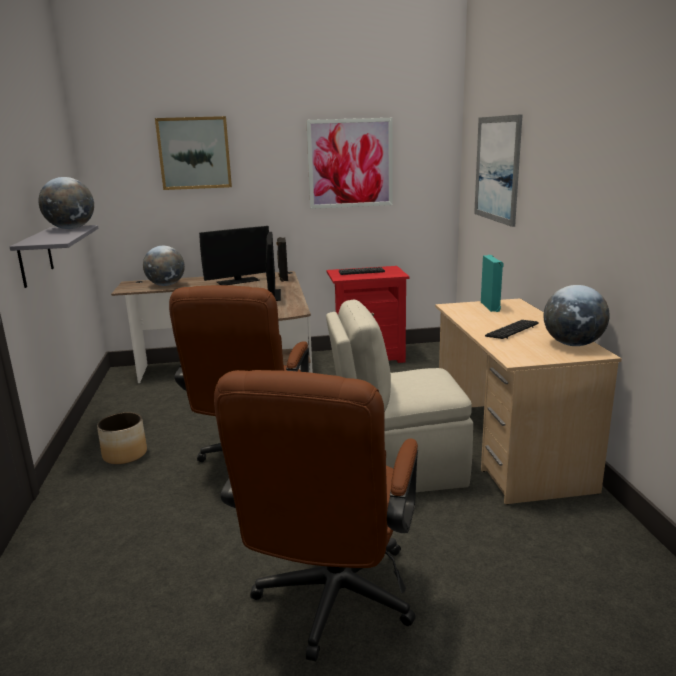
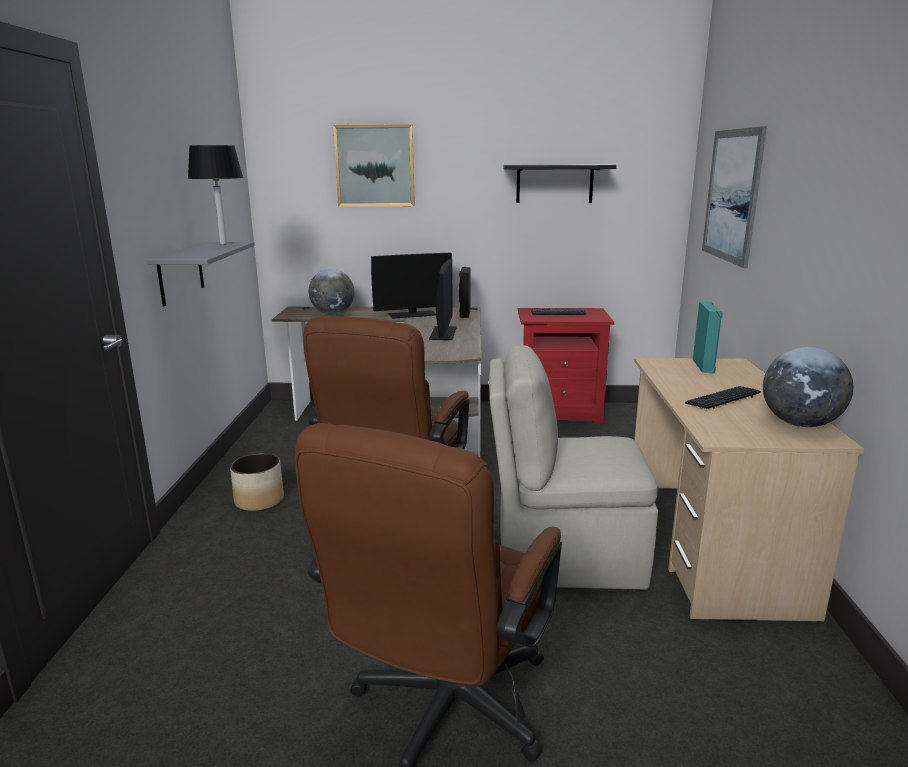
camera: 10 degrees right, 0 degrees up
(71, 228) = (223, 244): globe -> black table lamp
(350, 163) = (554, 183): picture -> black shelf

